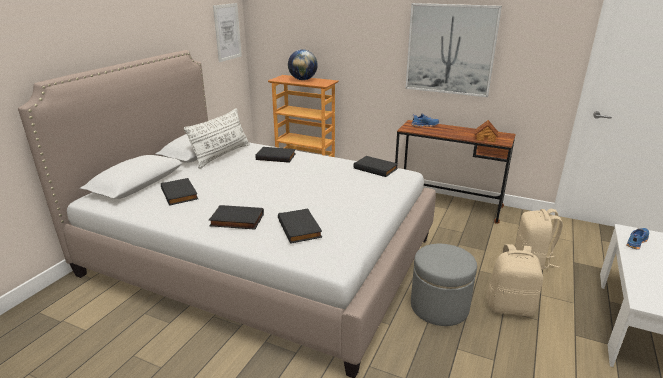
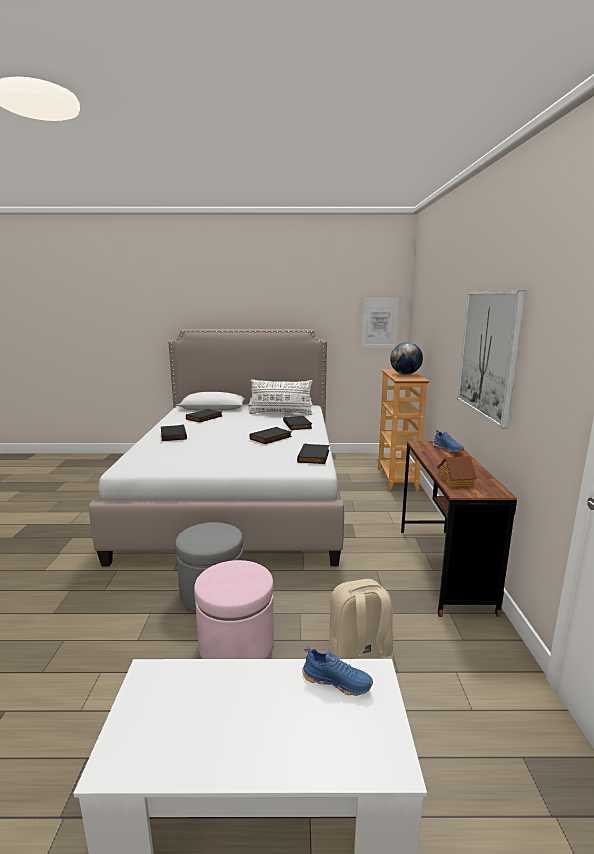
camera: 65 degrees right, 10 degrees down
(300, 228) = (168, 450): black book -> black book (271, 438)
(510, 306) = (236, 645): beige backpack -> pink ottoman

